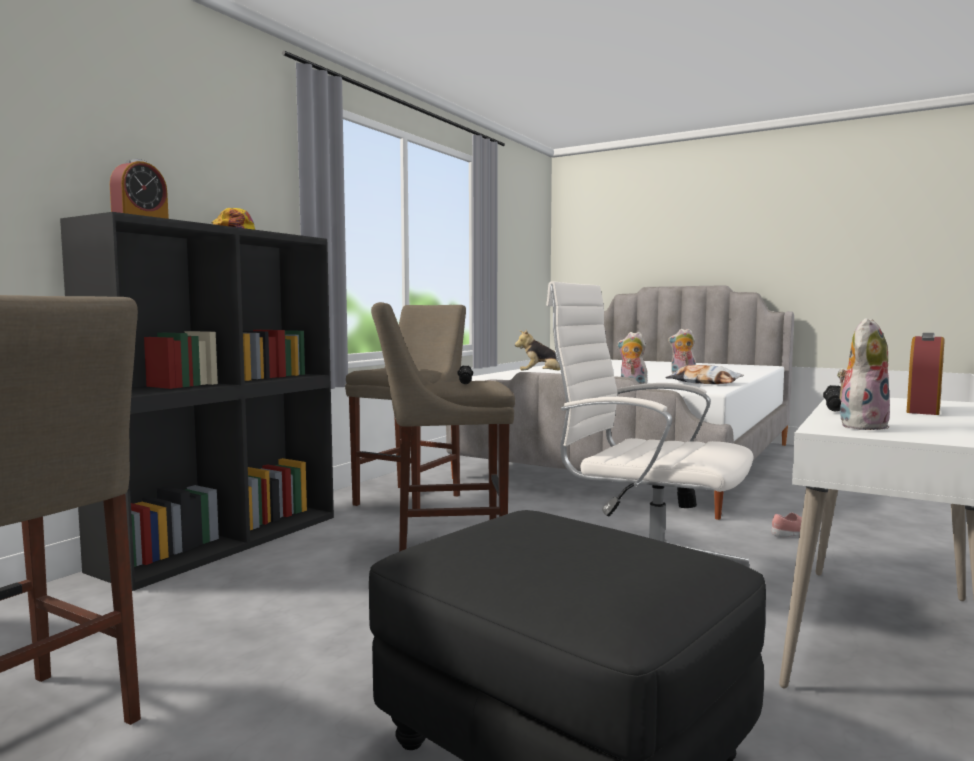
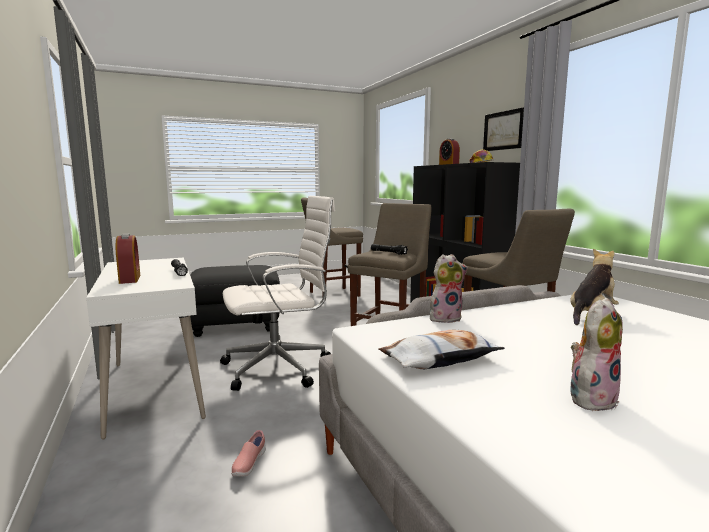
camera: 125 degrees right, 5 degrees up
(231, 180) = (502, 130): none -> picture
(861, 425) = (160, 263): plush toy -> none

